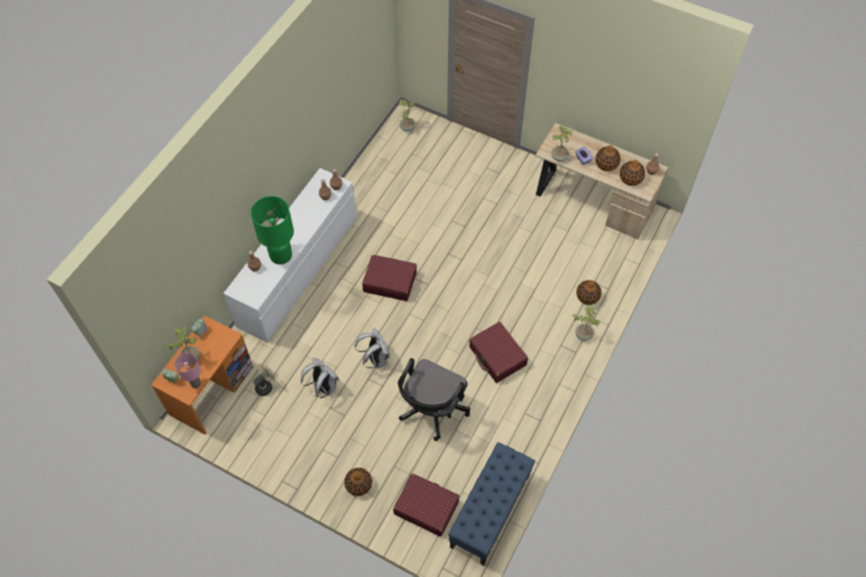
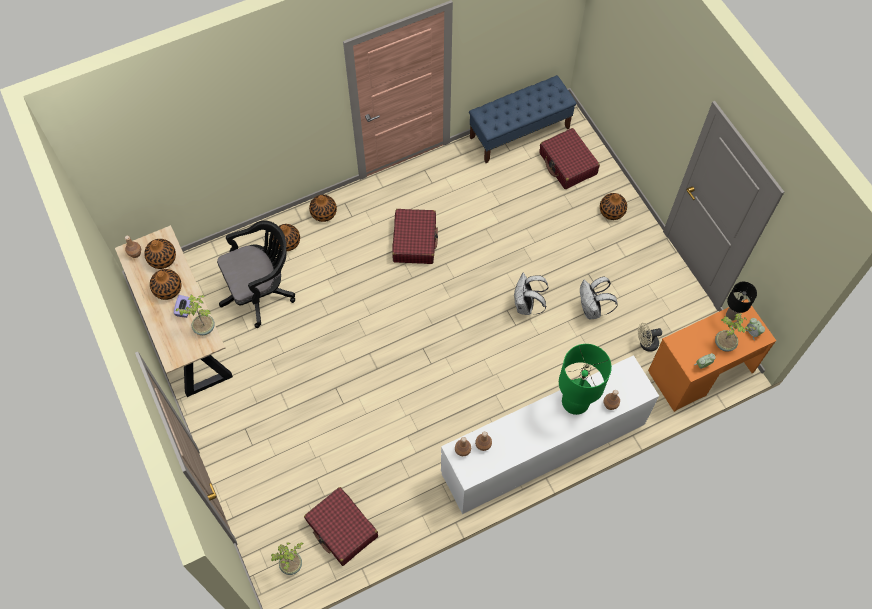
camera: 145 degrees left, 5 degrees up
(195, 384) = (731, 315): pink table lamp -> black table lamp
(389, 282) = (458, 375): red suitcase -> red suitcase (342, 529)
(431, 410) = (508, 231): black office chair -> black office chair (261, 291)
(583, 334) = (323, 213): potted plant -> vase

